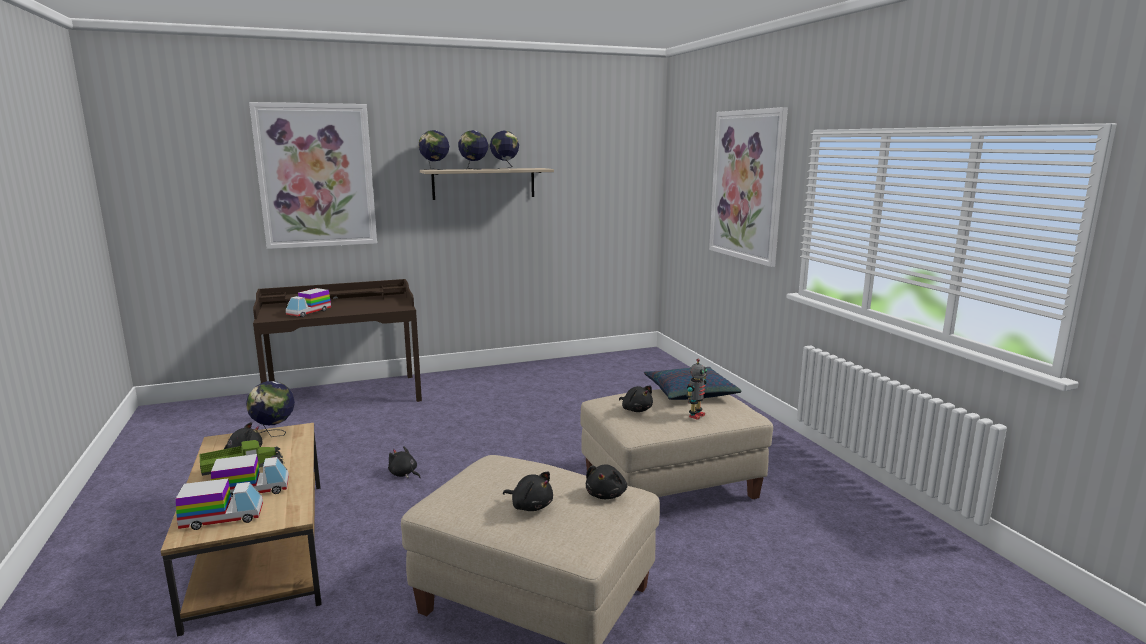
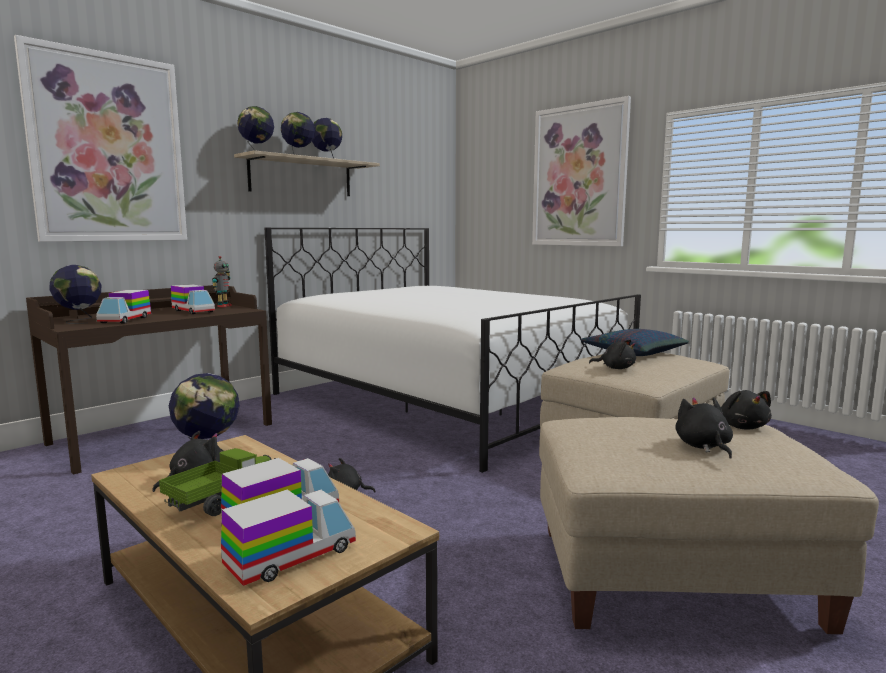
camera: 25 degrees left, 5 degrees down
(282, 310) = (79, 321): none -> globe
(366, 305) = (193, 311): none -> toy truck
(530, 506) = (703, 447): black plush toy -> black plush toy turned 105 degrees counterclockwise
(581, 399) = (446, 400): none -> white bed
(695, 415) = (674, 365): toy robot -> toy robot (223, 306)

